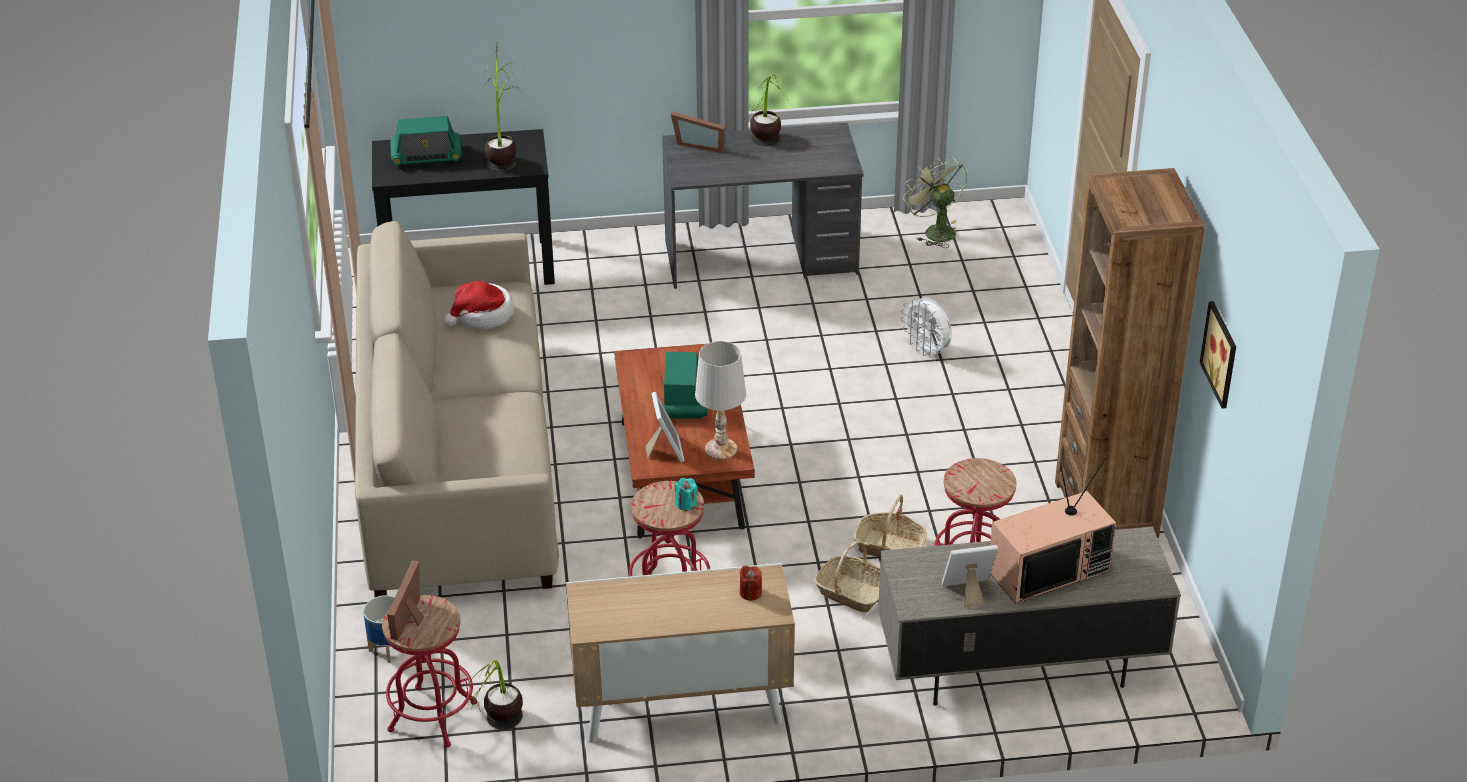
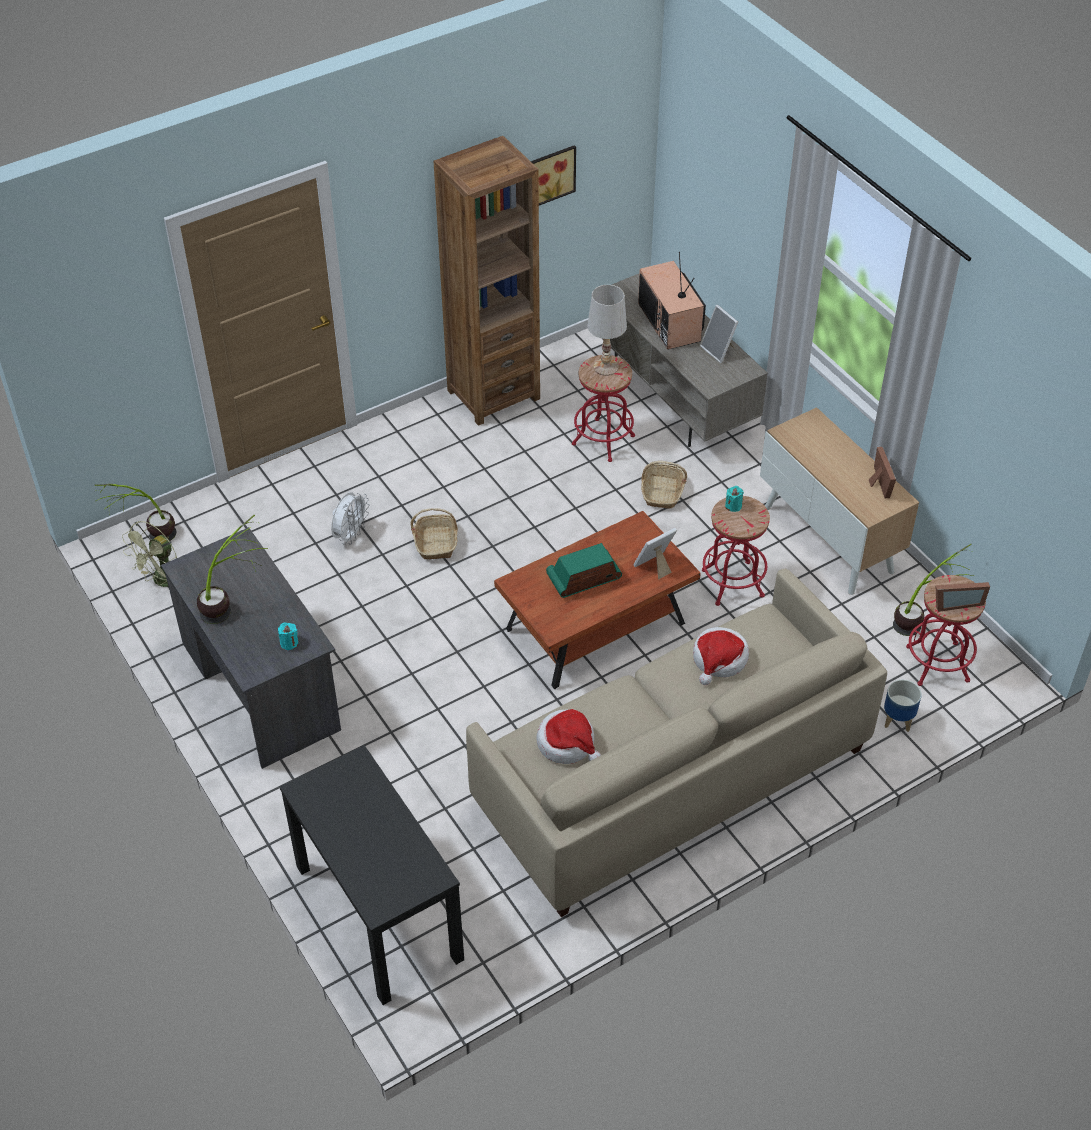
camera: 115 degrees left, 10 degrees up
(426, 156) = (379, 862): radio -> none
(497, 436) = (719, 660): none -> hat
(503, 153) = (342, 798): potted plant -> potted plant (146, 538)
(698, 166) = (289, 643): none -> turquoise candle
(700, 144) = (247, 656): picture frame -> picture frame (877, 484)
(720, 449) = (632, 536): white table lamp -> white table lamp (605, 367)
(750, 593) = (805, 435): red candle -> none
(890, 547) = (602, 487): basket -> basket (436, 543)
(1049, 569) = (671, 322): television -> television turned 150 degrees counterclockwise

